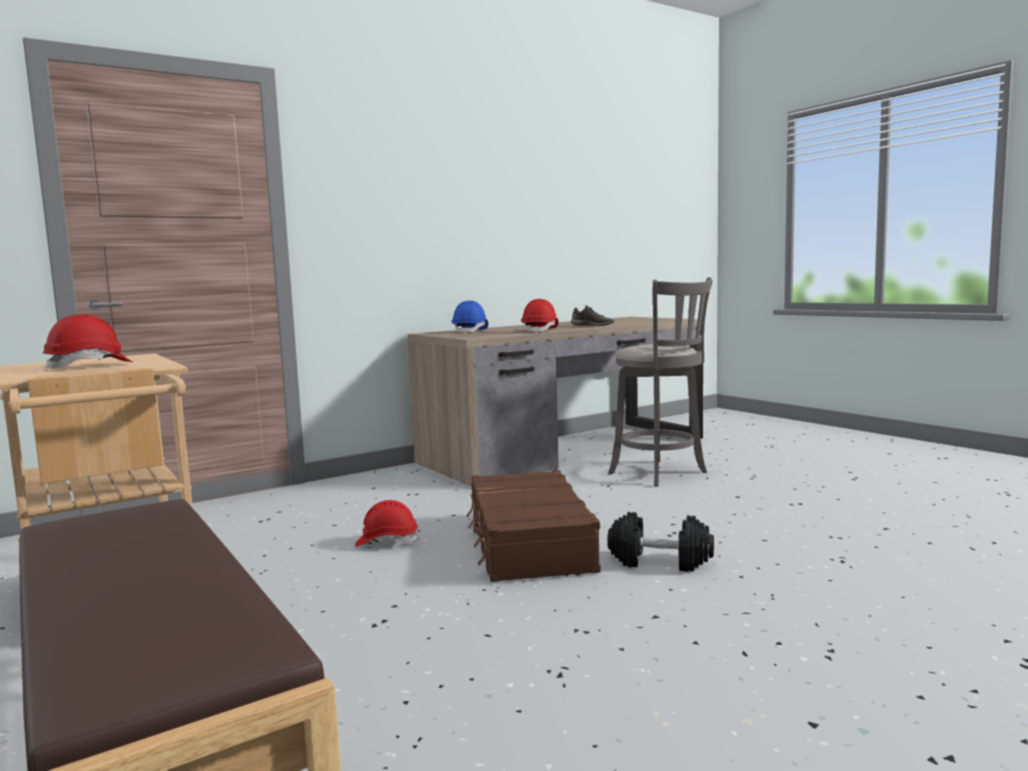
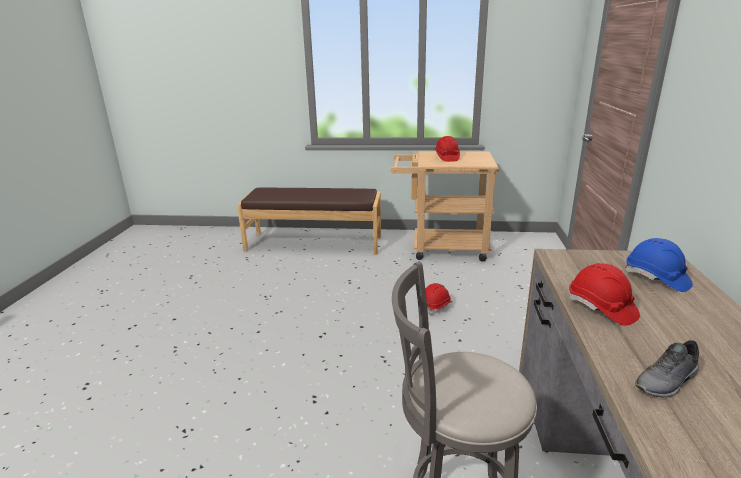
camera: 130 degrees right, 15 degrees up
(528, 543) = (376, 342): brown suitcase -> none
(660, 561) = (292, 367): black dumbbell -> none

